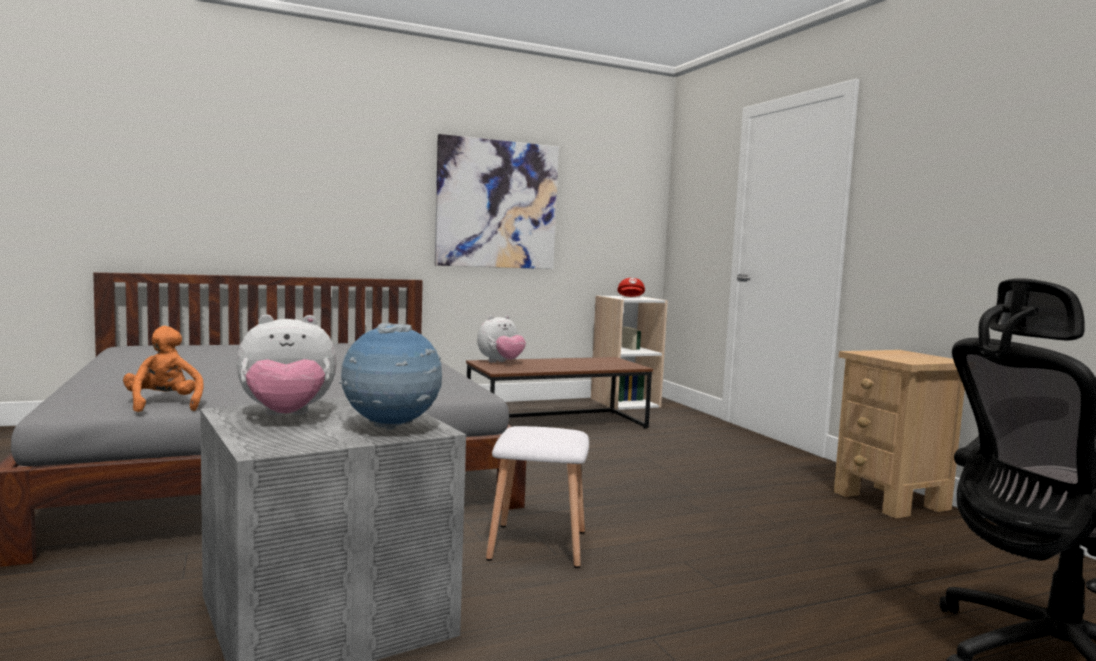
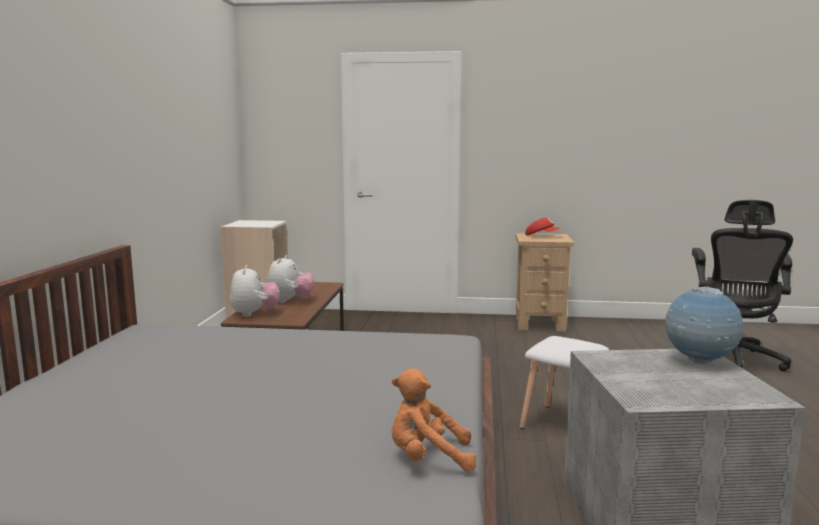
camera: 60 degrees left, 5 degrees up
(286, 416) = (662, 385): plush toy -> plush toy (290, 301)
(497, 204) = (157, 143): picture -> none
(631, 297) = (256, 223): red cap -> red cap (542, 236)

